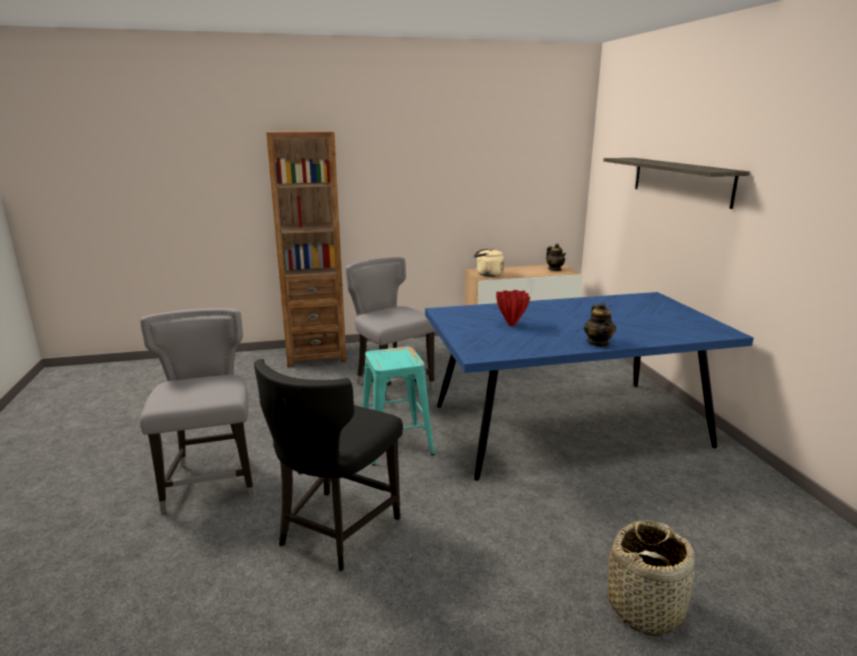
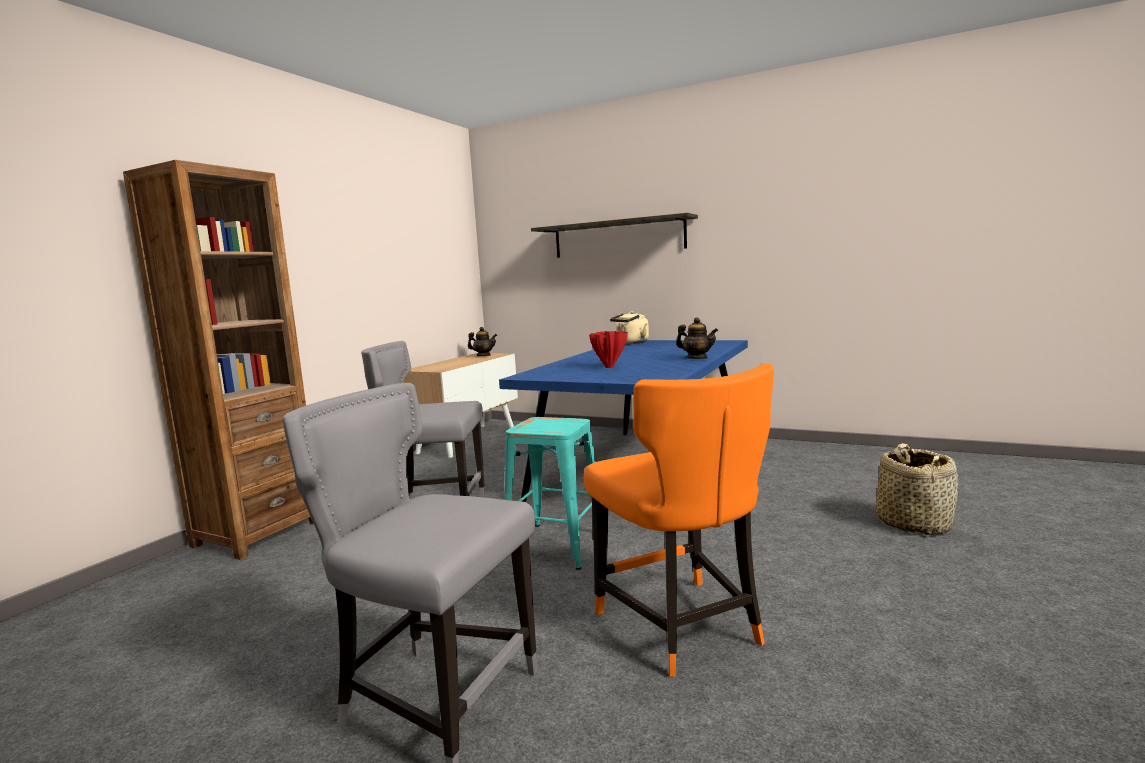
camera: 50 degrees left, 10 degrees down
(335, 530) = (682, 627): black chair -> orange chair
(487, 274) = (436, 368): beige kettle -> beige kettle (631, 343)

